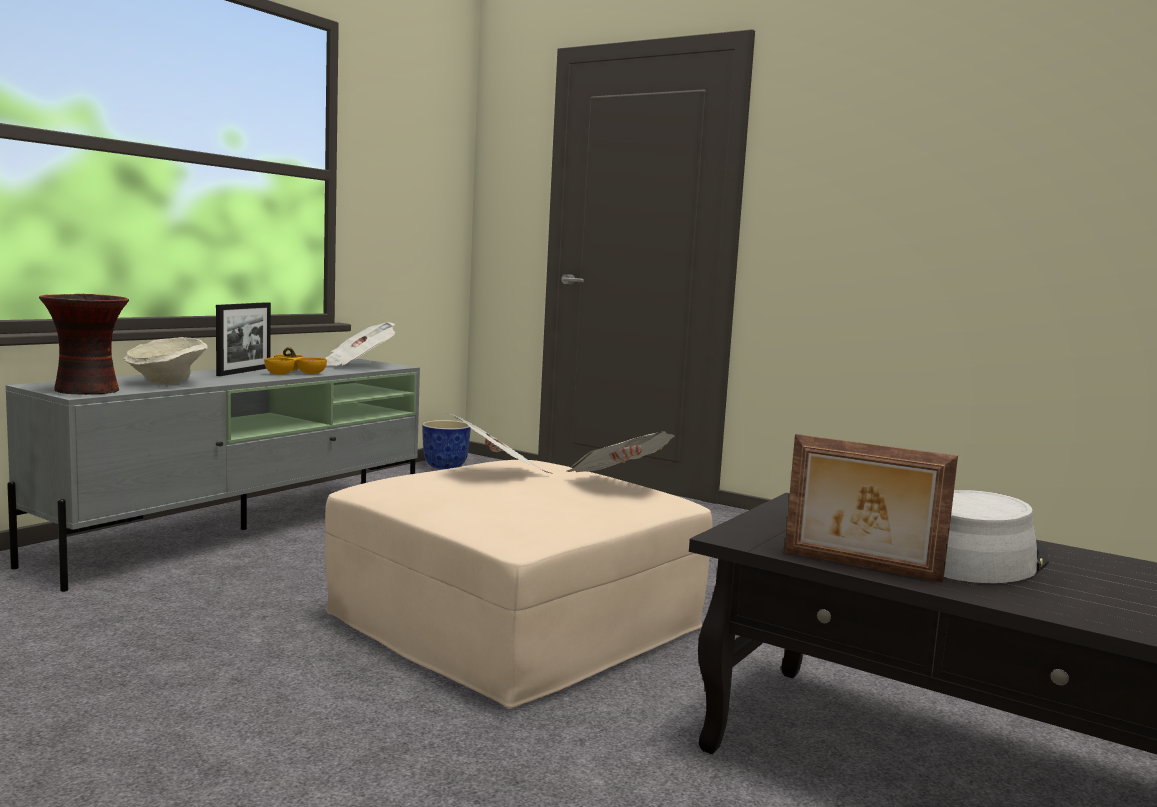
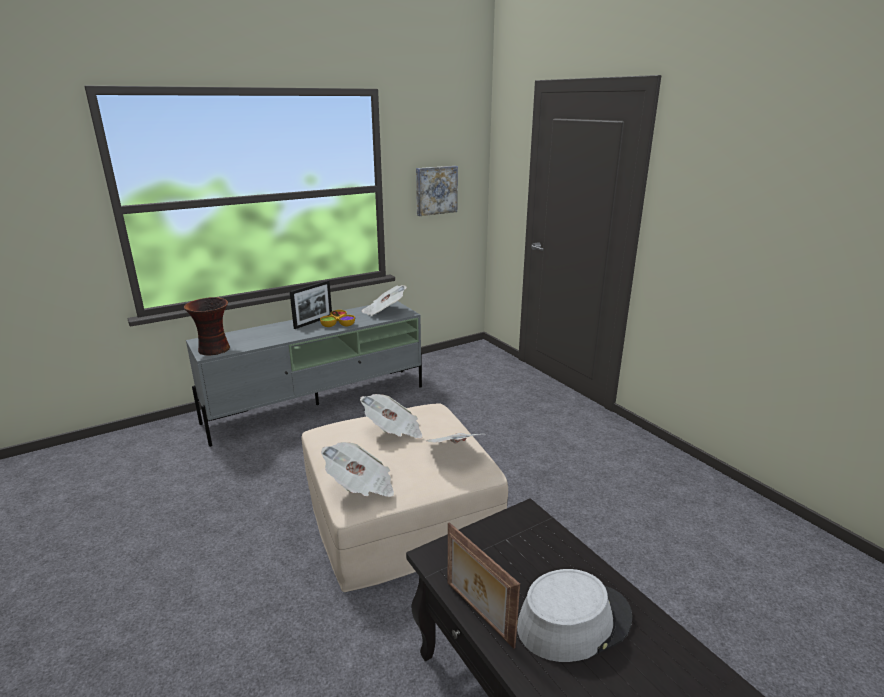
camera: 25 degrees right, 15 degrees up
(165, 383) = (259, 339): beige bowl -> none
(407, 196) = (435, 190): none -> picture
(446, 466) = (462, 353): planter -> none
(516, 516) = (361, 486): none -> newspaper

